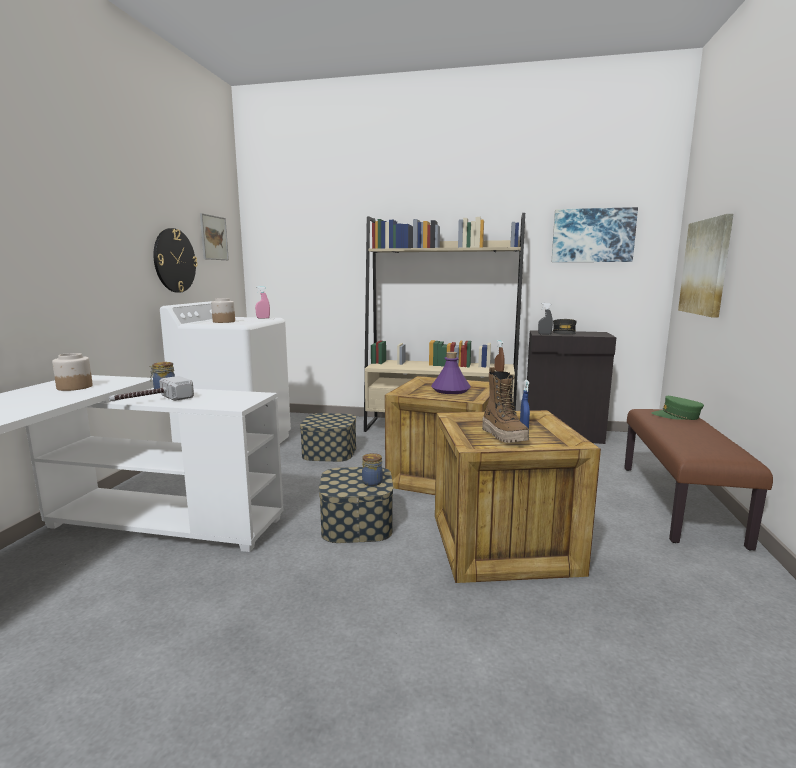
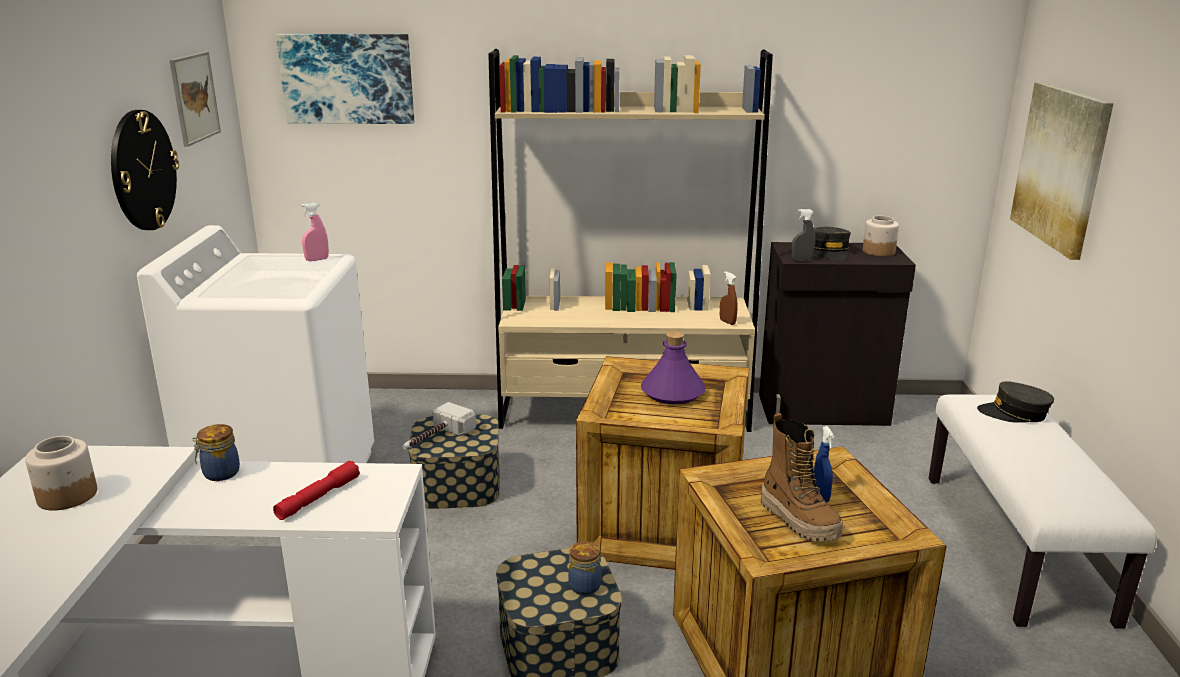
camera: 10 degrees left, 10 degrees up
(151, 401) = (220, 513): hammer -> hammer (435, 439)
(209, 399) = (318, 498): none -> red flashlight
(223, 321) = (256, 285): jar -> jar (878, 252)
(592, 235) = (878, 84): picture -> picture (347, 78)
(677, 416) = (1014, 413): green cap -> grey cap
(679, 503) = (1016, 546): brown bench -> white bench

